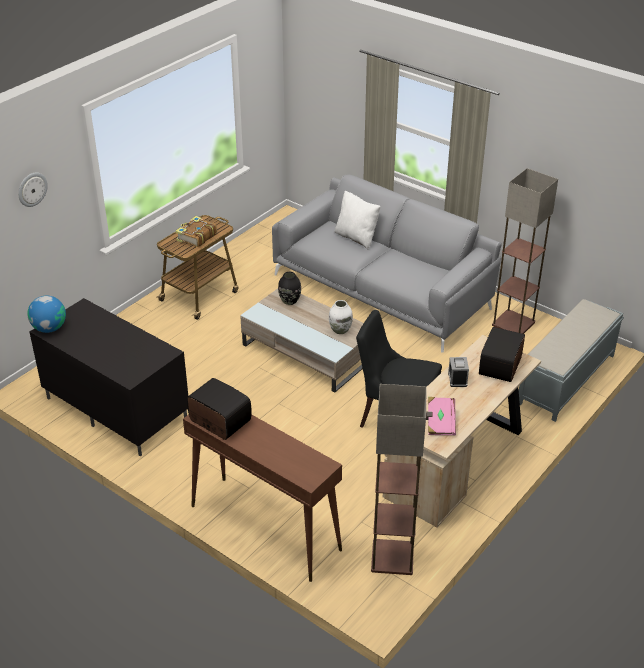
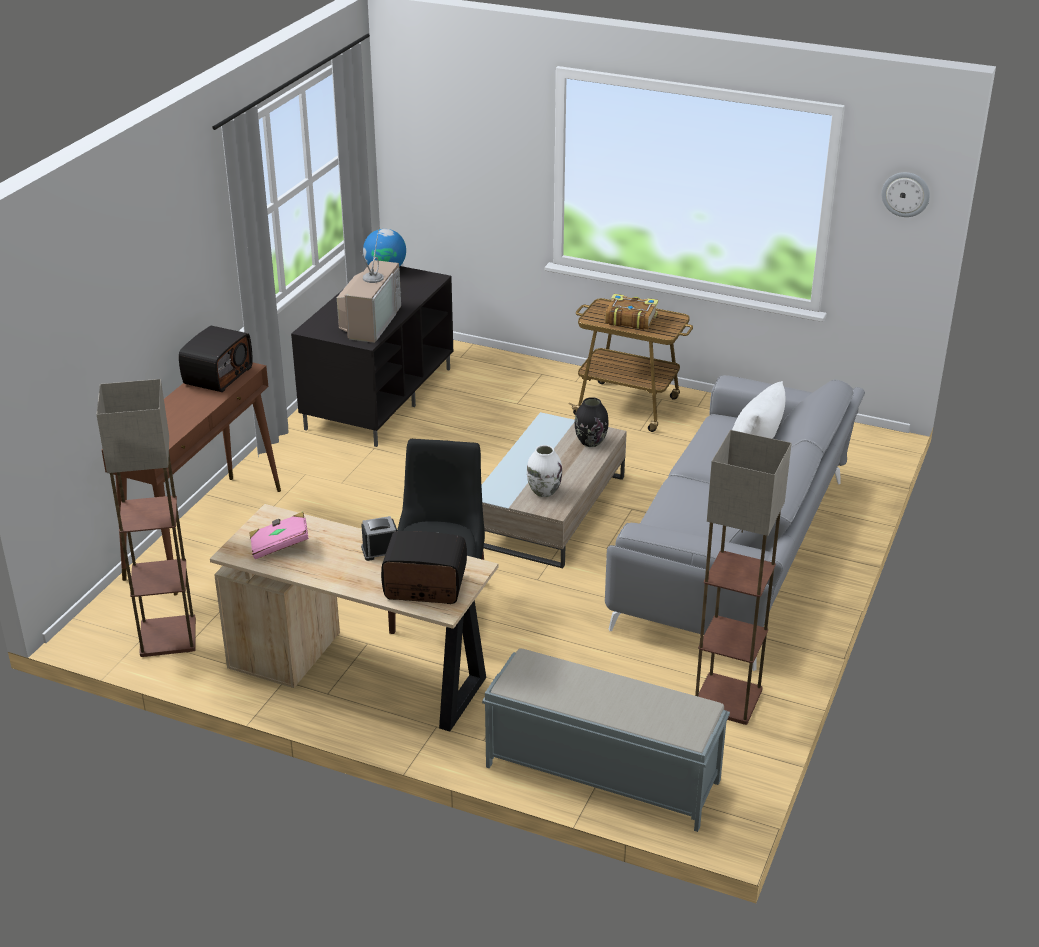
camera: 75 degrees right, 5 degrees down
(32, 189) = (468, 126): wall clock -> wall clock (905, 194)
(136, 347) = (370, 321): none -> television

